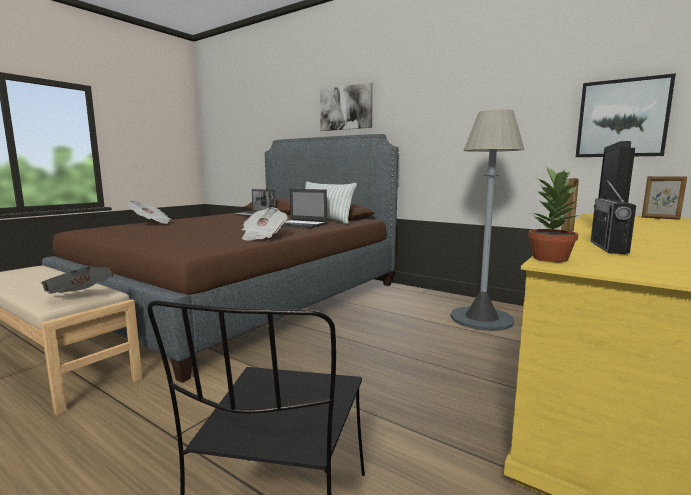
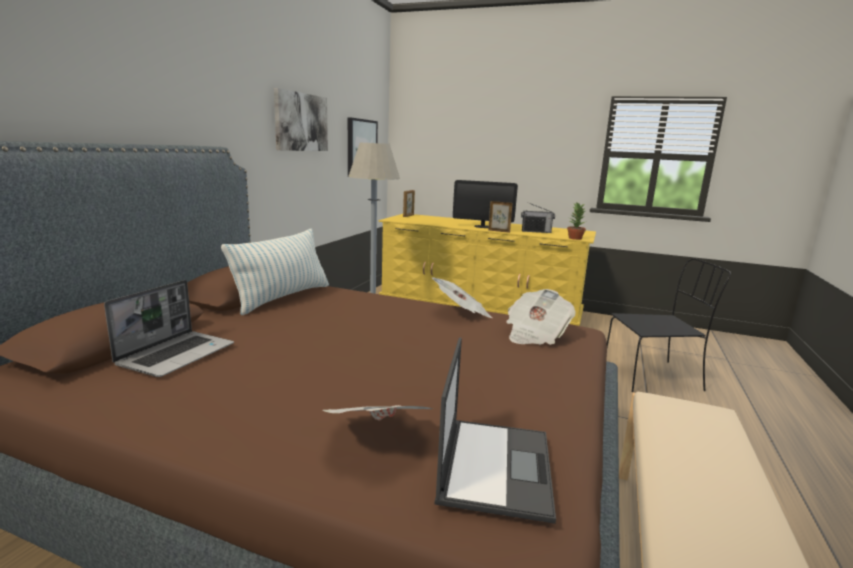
camera: 105 degrees left, 5 degrees up
(80, 297) = (683, 409): newspaper -> newspaper (535, 335)
(301, 224) = (343, 305): laptop -> laptop (495, 465)
(346, 108) = (133, 85): picture -> picture (301, 122)

